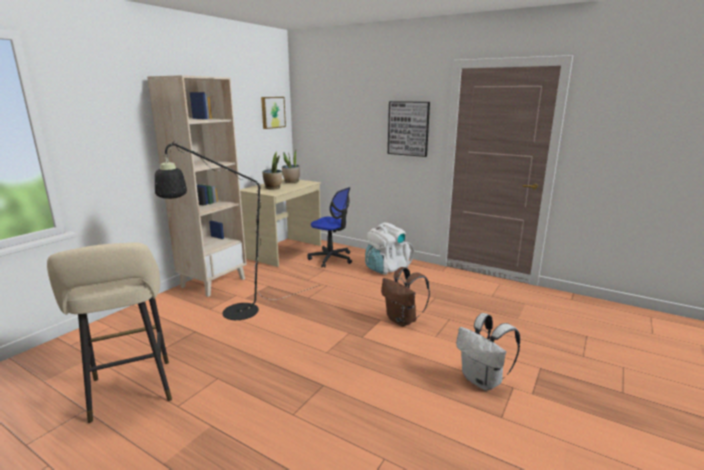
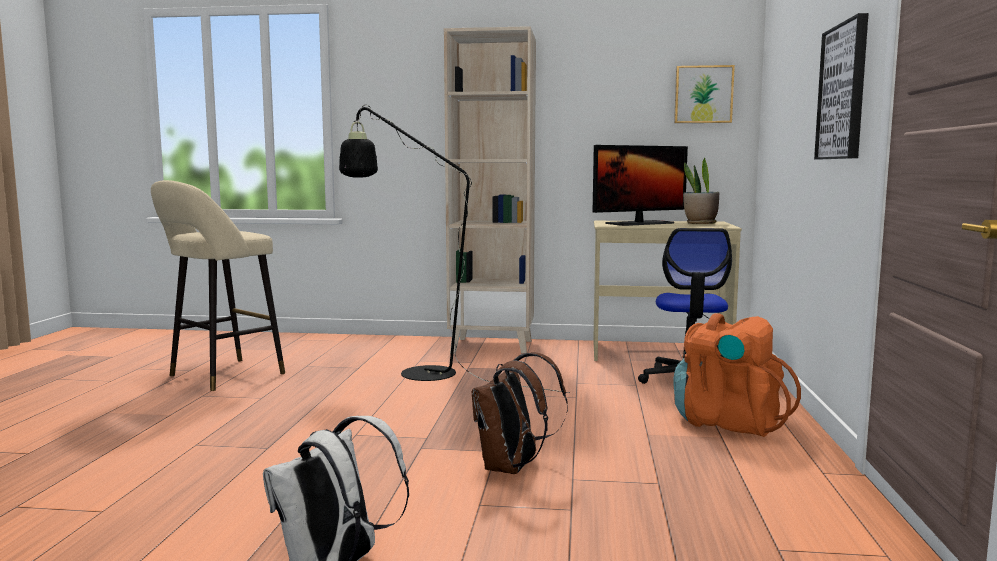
camera: 65 degrees right, 10 degrees down
(273, 188) = (640, 223): potted plant -> monitor
(386, 268) = (728, 423): white backpack -> orange backpack

